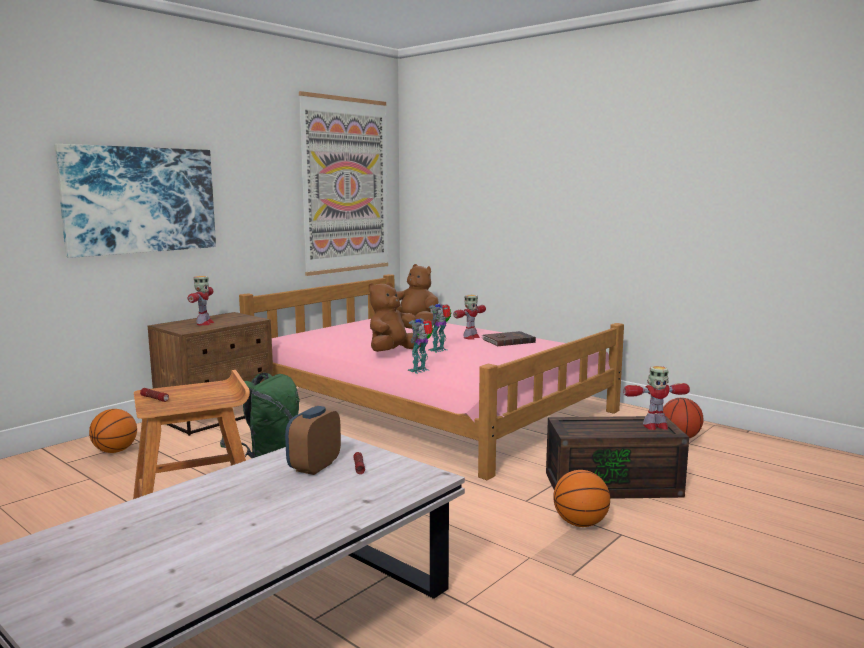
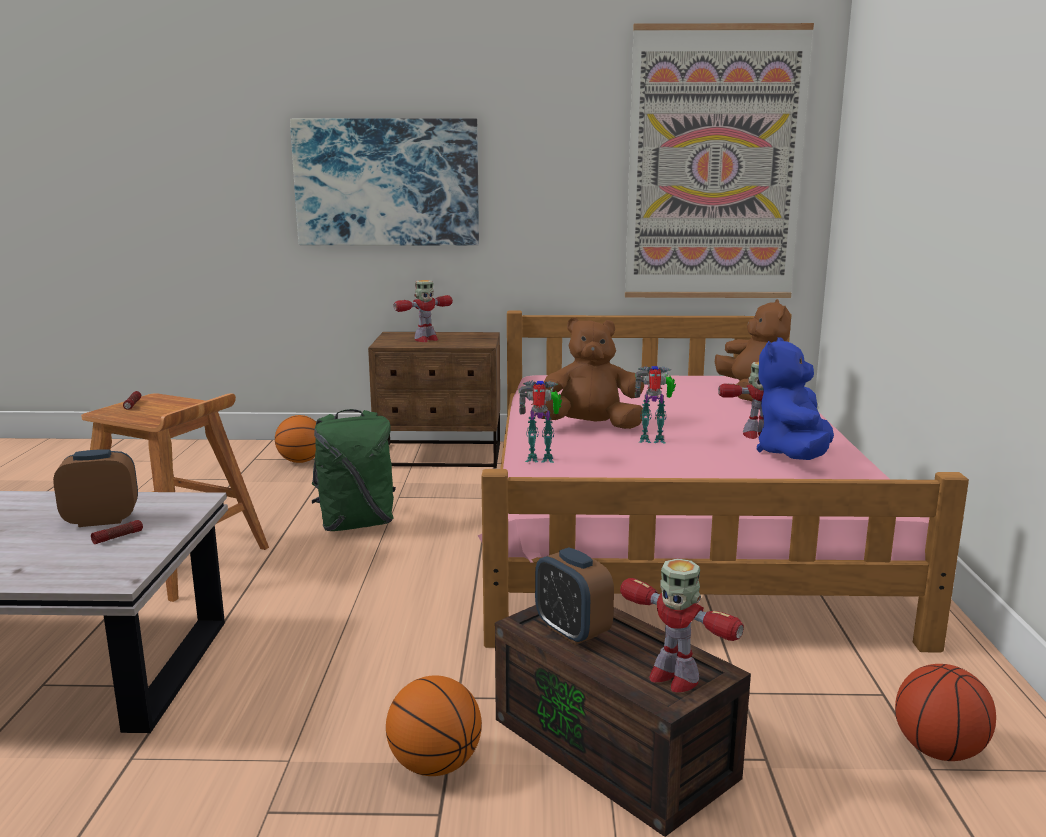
camera: 50 degrees right, 5 degrees up
(508, 341) = (794, 455): brown book -> blue plush toy
(591, 429) = (572, 631): none -> alarm clock

